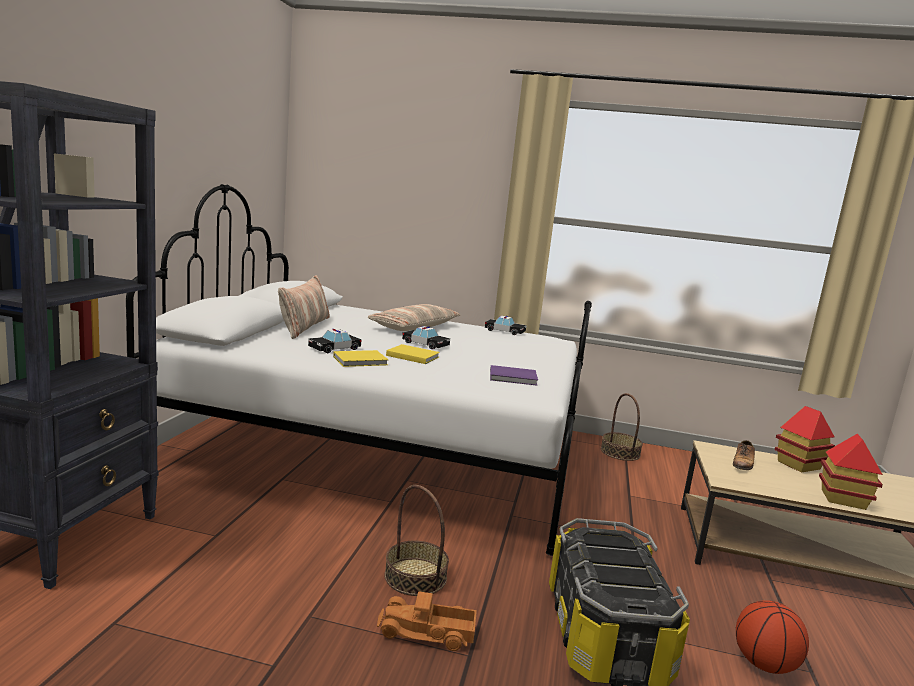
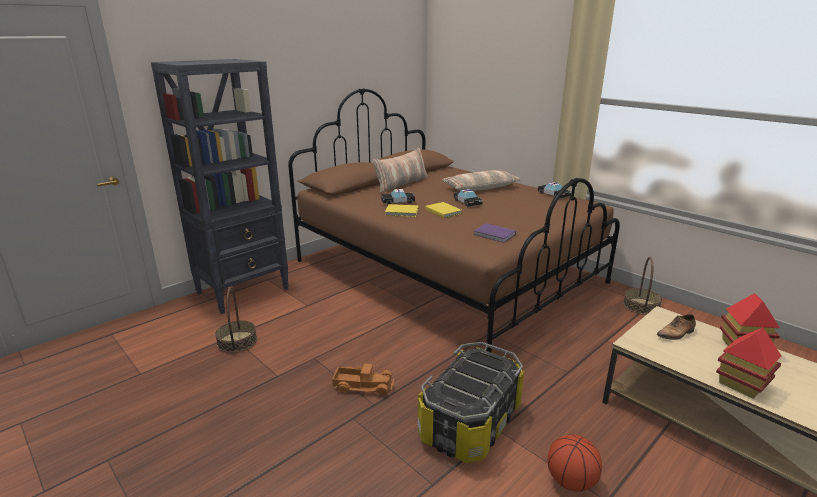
camera: 35 degrees right, 10 degrees up
(382, 448) = (446, 272): white bed -> brown bed
(416, 576) = (388, 354): basket -> basket (237, 341)
(426, 633) = (363, 385): toy truck -> toy truck turned 150 degrees clockwise

